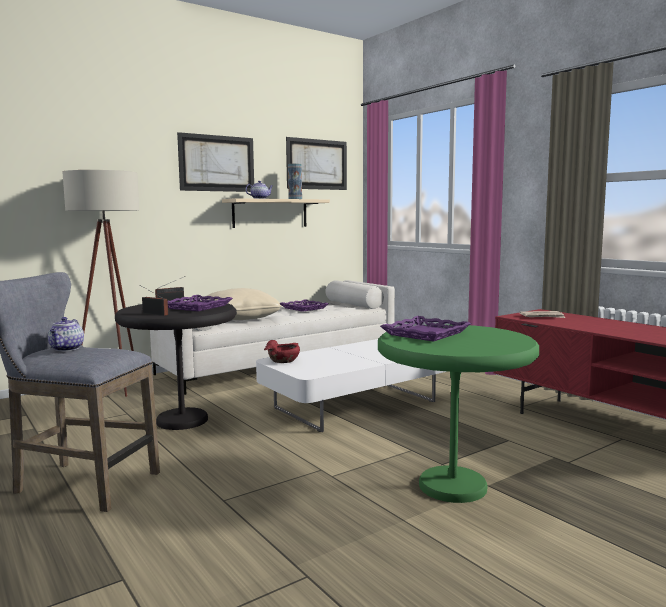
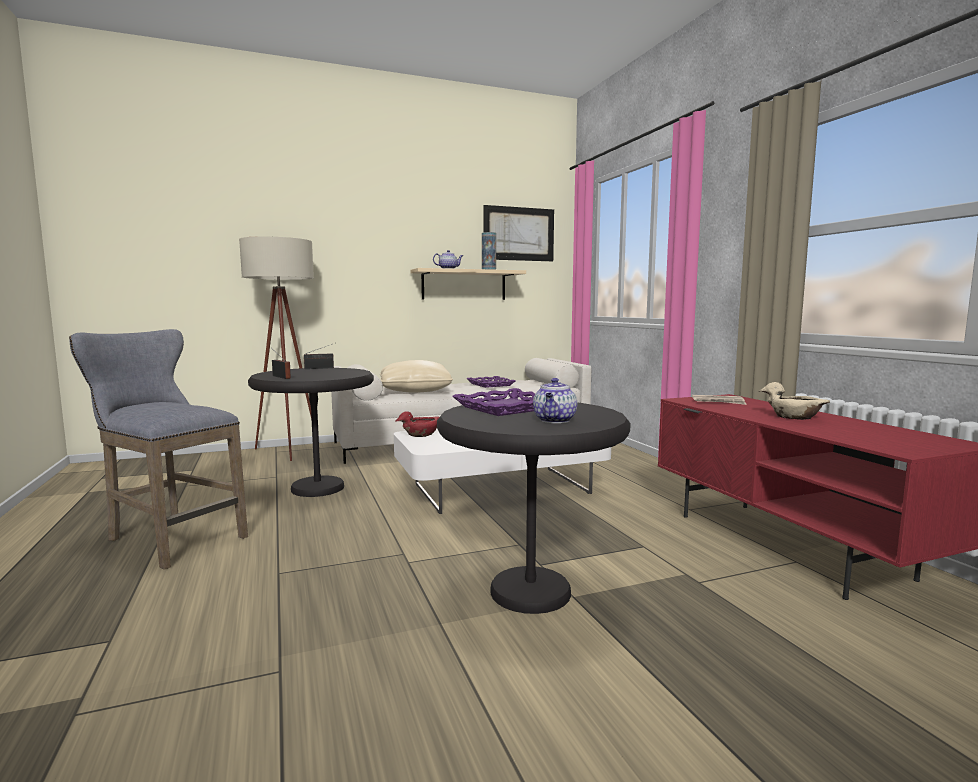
camera: 15 degrees right, 0 degrees up
(67, 349) = (158, 403): teapot -> teapot (555, 420)
(197, 307) = (333, 373): purple tray -> none
(217, 163) = (406, 233): picture -> none
(452, 486) = (530, 592): green side table -> black side table
(612, 326) = (794, 417): none -> beige bowl

